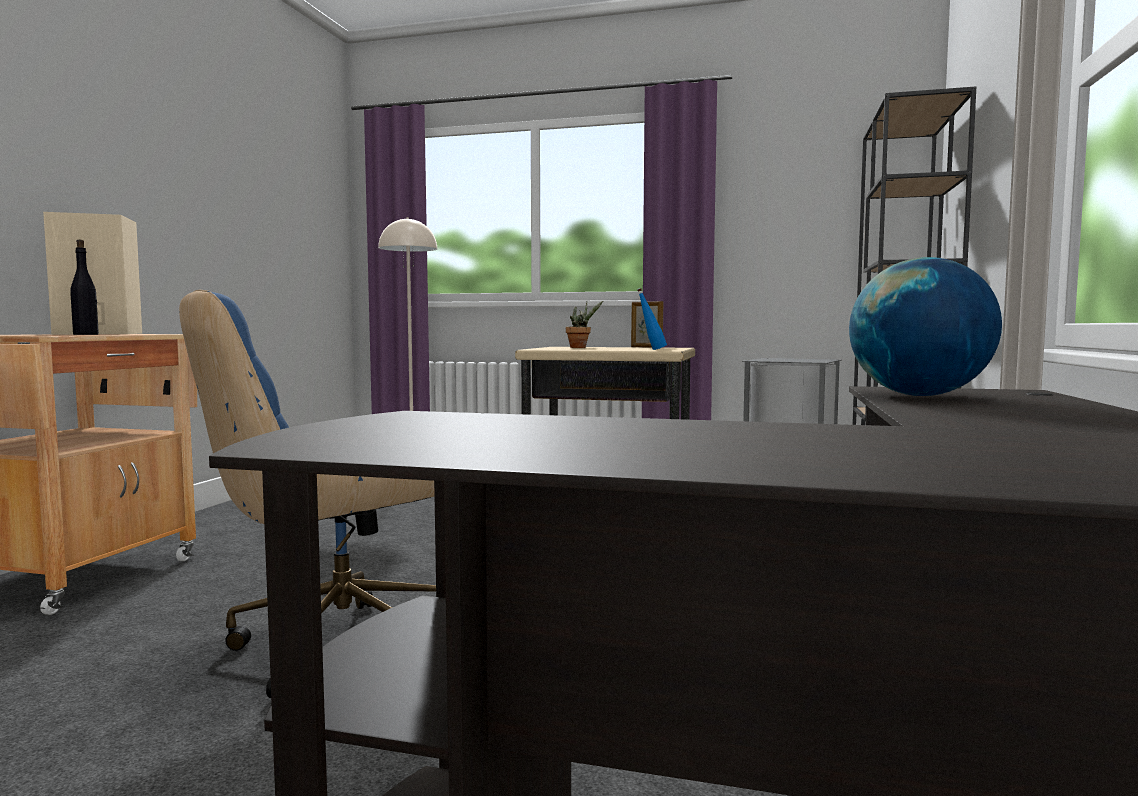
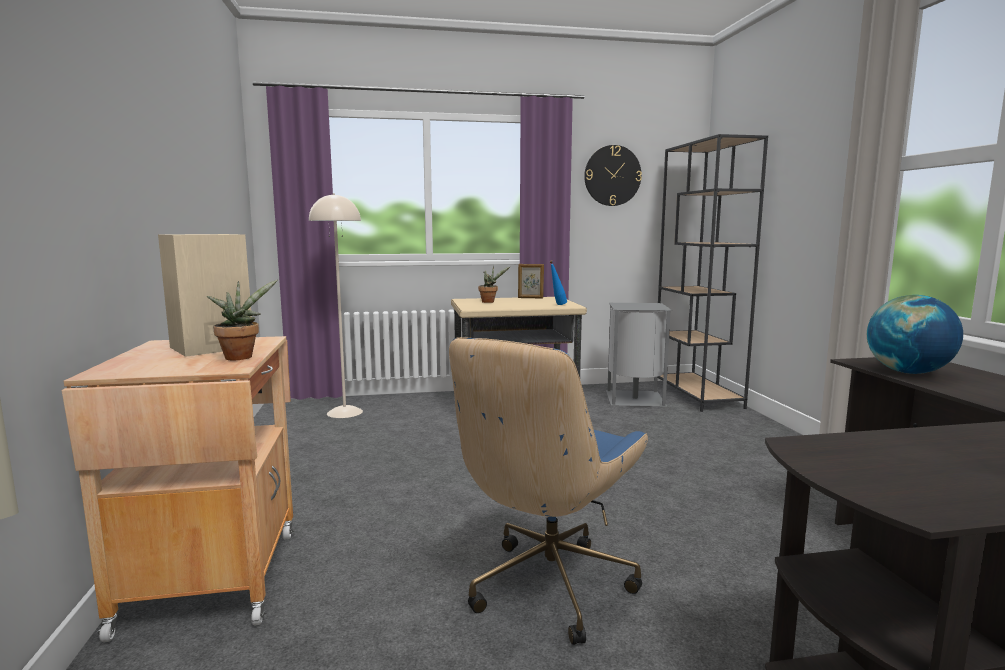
camera: 25 degrees left, 5 degrees up
(86, 334) = (241, 356): black bottle -> potted plant
(783, 181) = (612, 175): none -> wall clock

